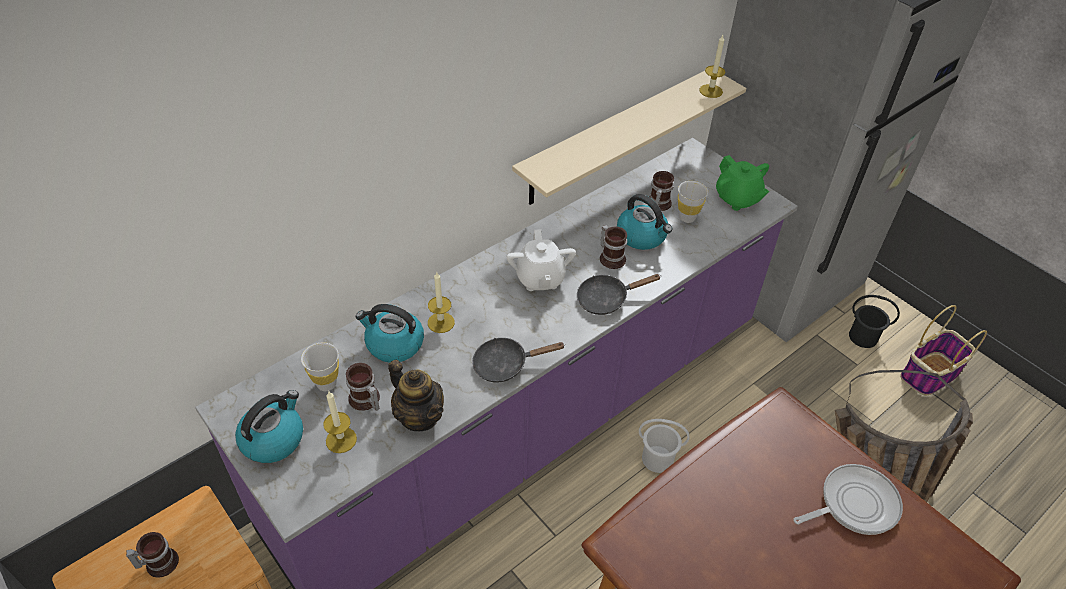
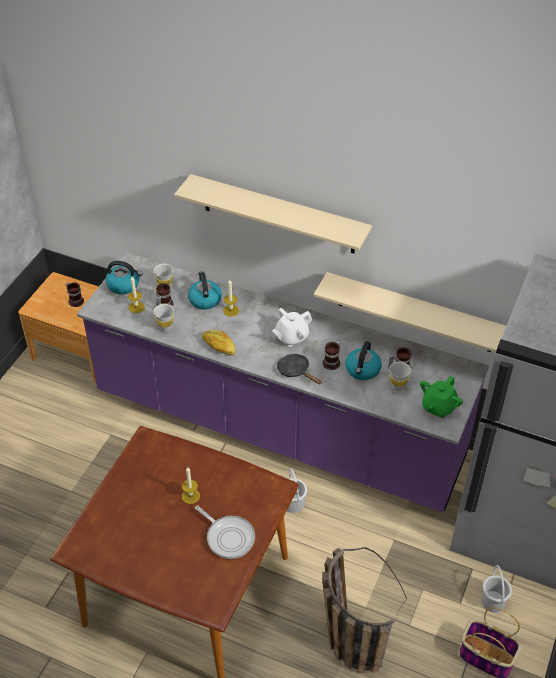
camera: 65 degrees right, 0 degrees up
(419, 416) = (166, 328): teapot -> white cup
(440, 123) = (278, 214): none -> beige shelf
(506, 364) = (219, 346): black frying pan -> bread
(711, 91) = (481, 334): candle -> candle (190, 496)
(862, 336) = (493, 601): black bucket -> white bucket

